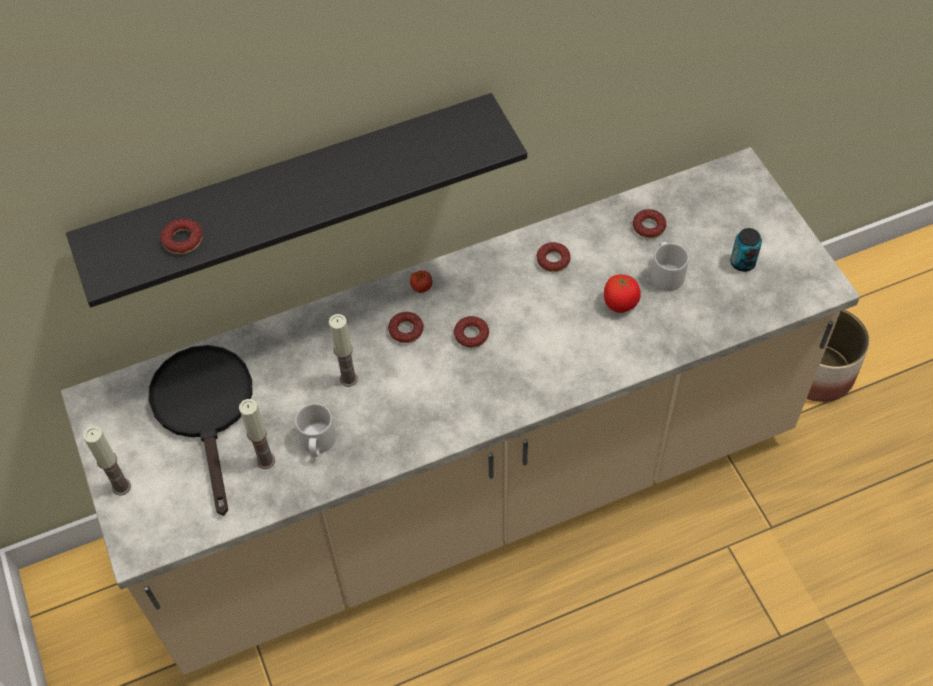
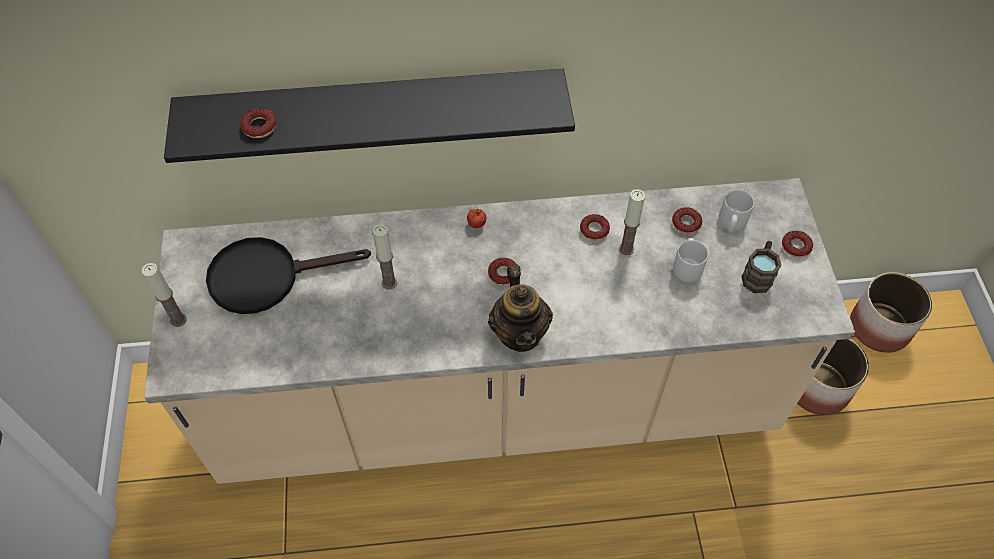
camera: 15 degrees right, 0 degrees up
(206, 409) = (267, 276): black frying pan -> black frying pan turned 105 degrees counterclockwise
(265, 460) = (298, 331): candle -> candle (626, 249)
(317, 443) = (344, 328): grey mug -> grey mug (731, 223)
(406, 330) = (451, 255): donut -> donut (796, 246)
(513, 394) = (520, 333): none -> teapot
(620, 303) = (639, 281): tomato -> none
(742, 263) = (758, 275): can -> brown mug
(862, 289) = (880, 328): none -> planter

